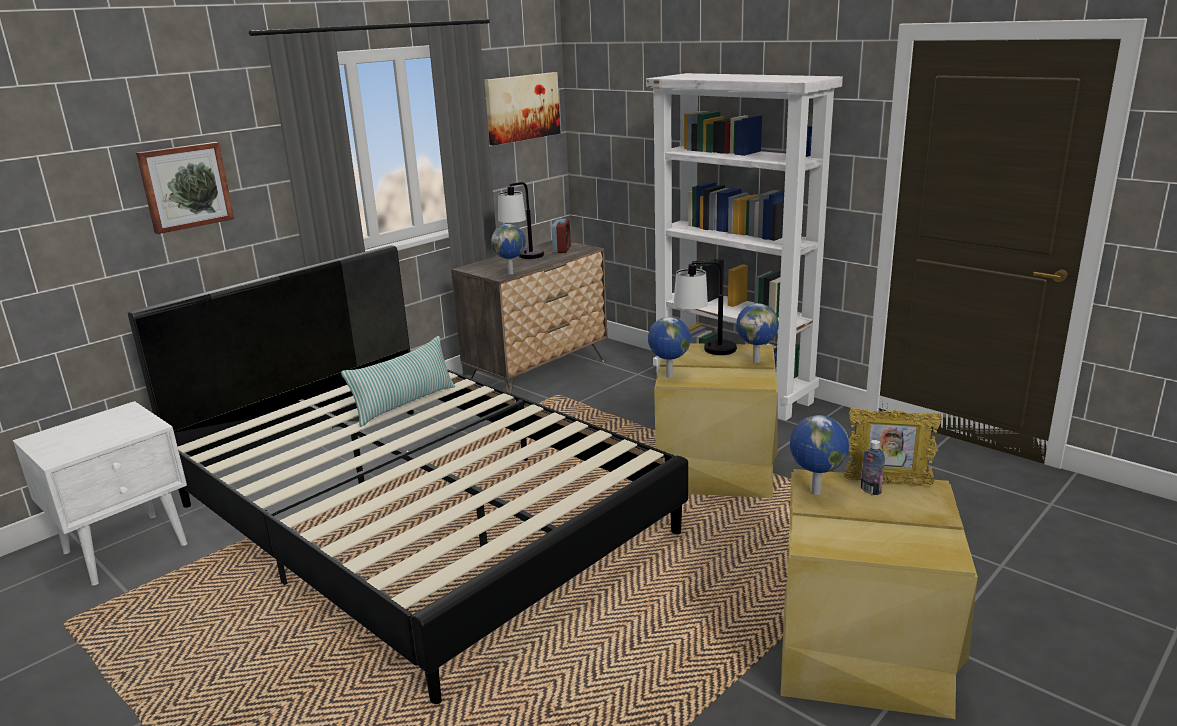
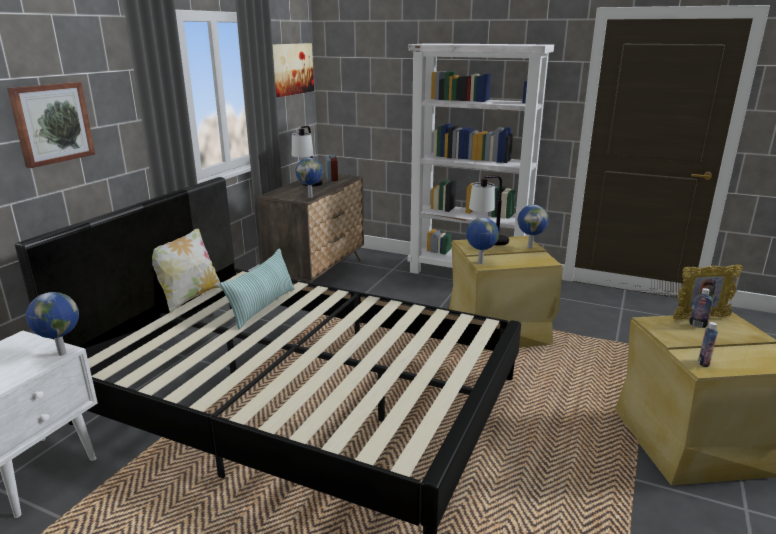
camera: 20 degrees left, 0 degrees up
(337, 385) = (189, 297): none -> pillow
(814, 492) = (665, 331): globe -> globe (61, 354)
(820, 538) = (703, 363): none -> bottle

